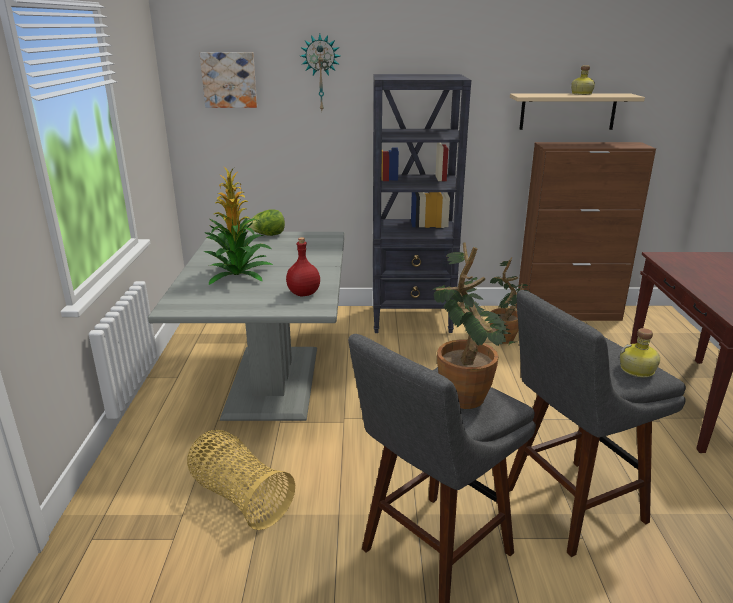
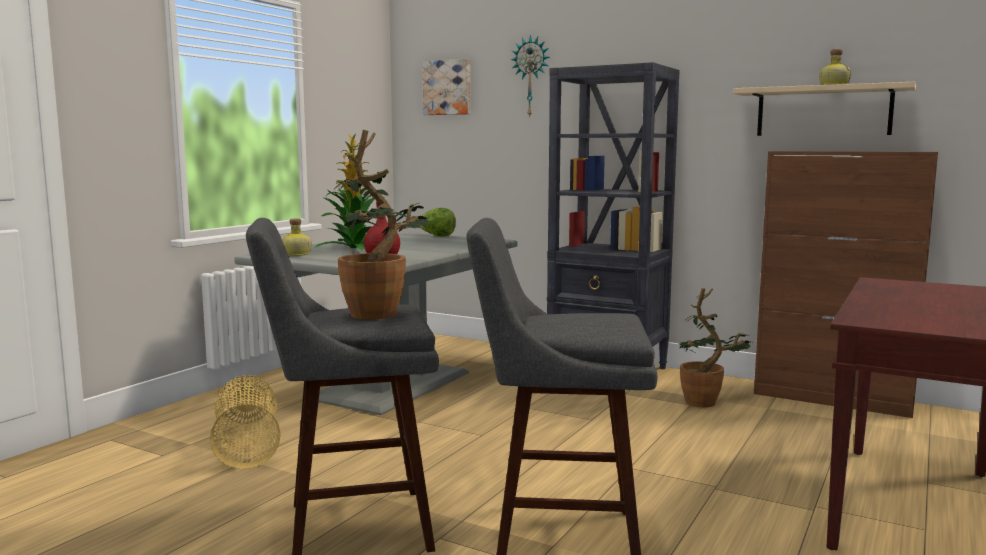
camera: 30 degrees right, 15 degrees down
(637, 370) = (603, 328): bottle -> bottle (296, 254)

